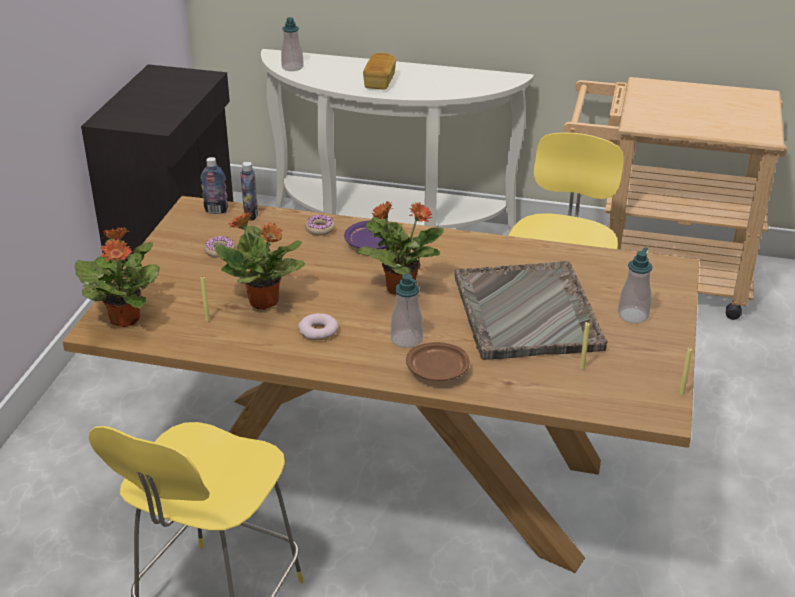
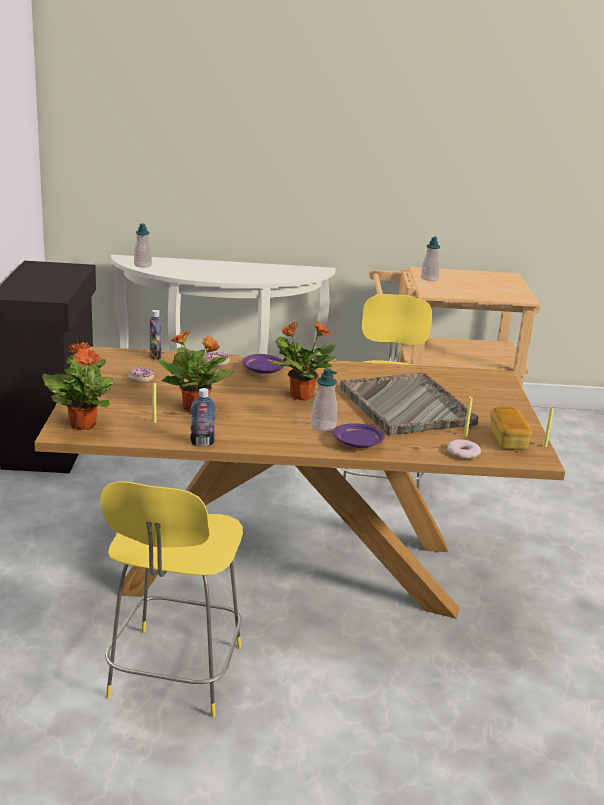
camera: 15 degrees left, 10 degrees down
(216, 210) = (124, 354): bottle -> bottle (202, 443)
(318, 331) = (250, 424): donut -> donut (463, 453)
(379, 82) = (218, 273): bread -> bread (507, 440)
(438, 371) = (358, 443): brown plate -> purple plate
(633, 315) = (485, 404): soap dispenser -> soap dispenser (429, 279)

